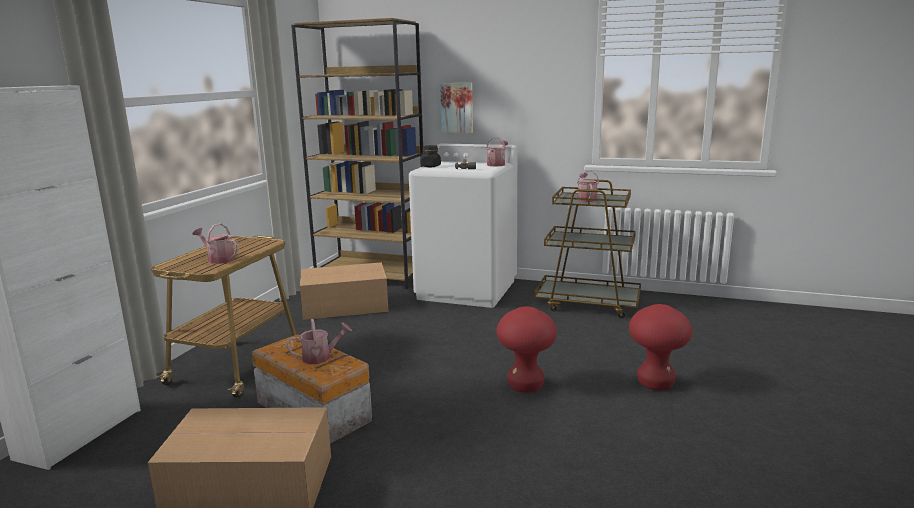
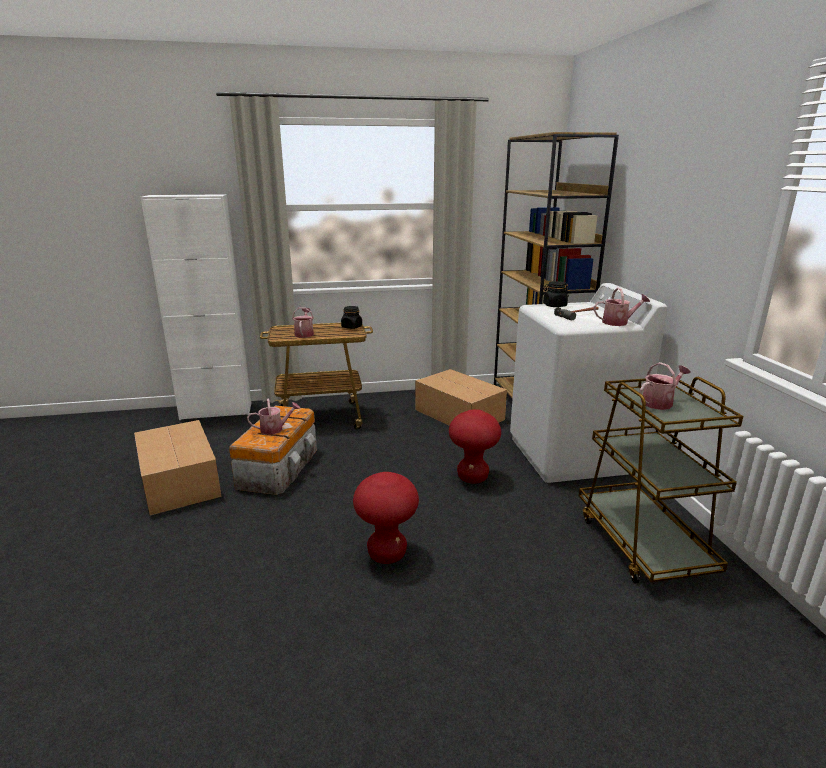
camera: 60 degrees right, 5 degrees up
(244, 240) = (351, 327): none -> black jar
(321, 357) = (275, 429): watering can -> watering can turned 60 degrees counterclockwise
(457, 107) = (635, 243): picture -> none
(655, 384) = (467, 654): red stool -> red stool (472, 477)

